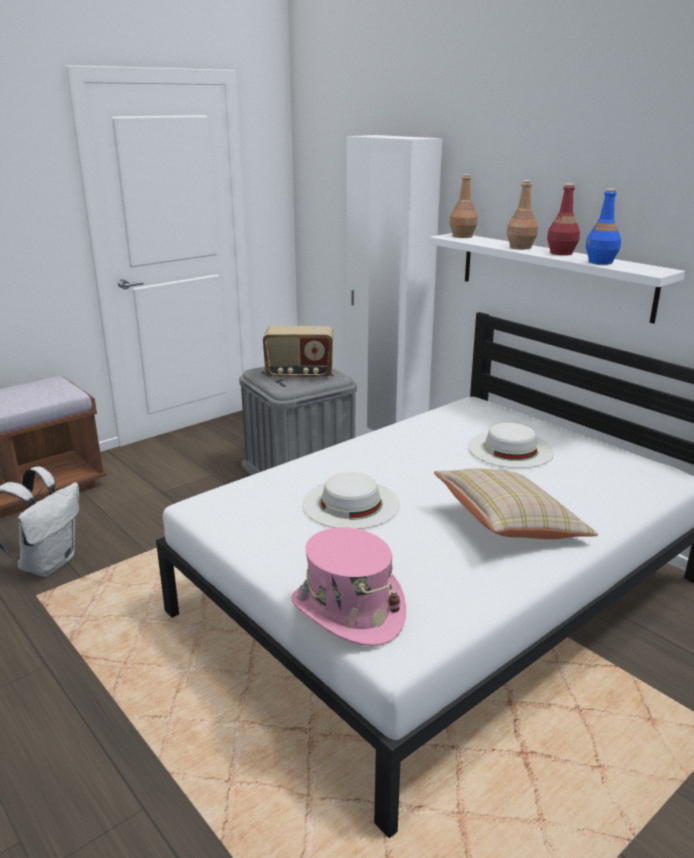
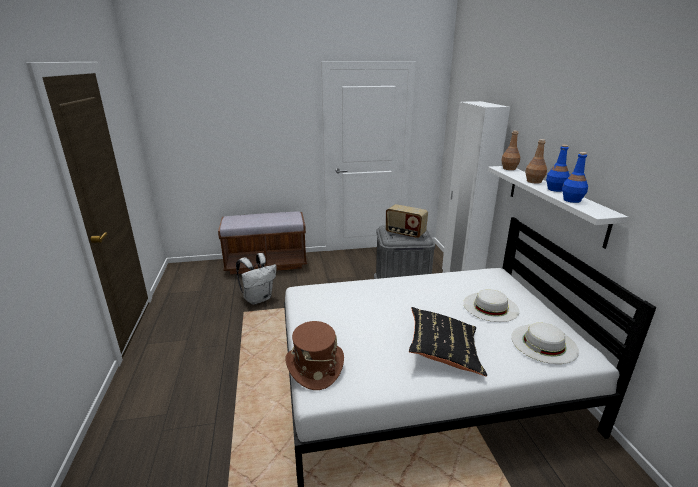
camera: 30 degrees right, 0 degrees up
(347, 611) = (315, 366): pink hat -> brown hat
(351, 503) = (369, 311): white hat -> white hat (544, 343)
(509, 525) = (443, 351): beige pillow -> black pillow
(561, 253) = (555, 189): red bottle -> blue bottle

